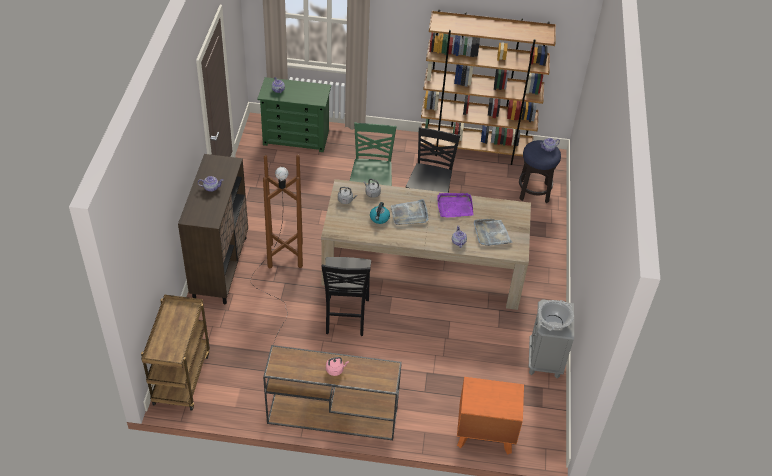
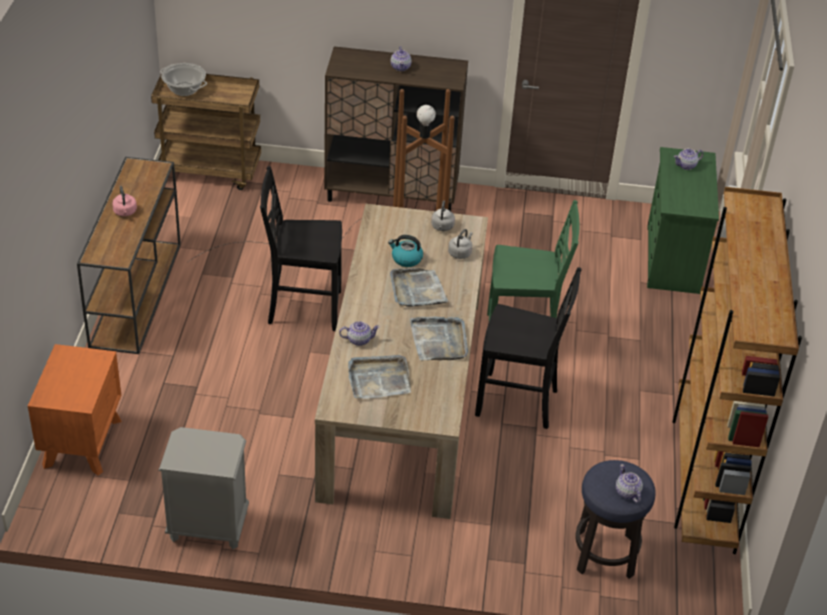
camera: 90 degrees right, 5 degrees down
(454, 206) = (439, 340): purple tray -> grey tray
(553, 322) = (194, 447): cooking pot -> cooking pot (184, 89)

